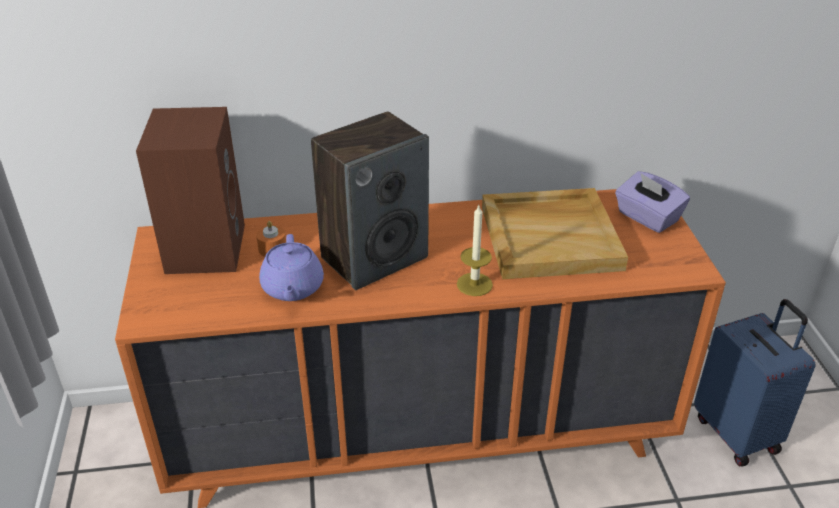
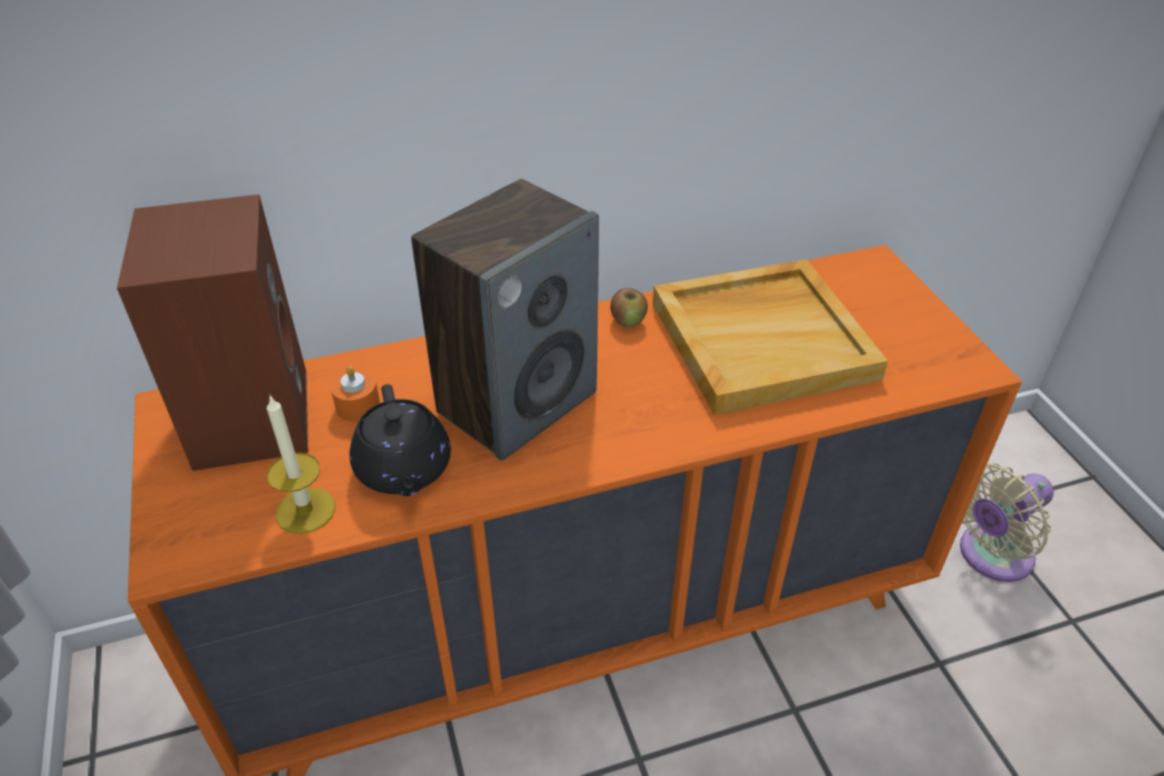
camera: 10 degrees left, 5 degrees up
(292, 288) = (403, 470): purple teapot -> black teapot
(462, 216) = (628, 320): none -> apple
(474, 284) = (676, 428): candle -> candle (305, 510)
(647, 218) = (884, 295): purple tissue box -> none
(737, 433) = (990, 556): blue suitcase -> beige fan

